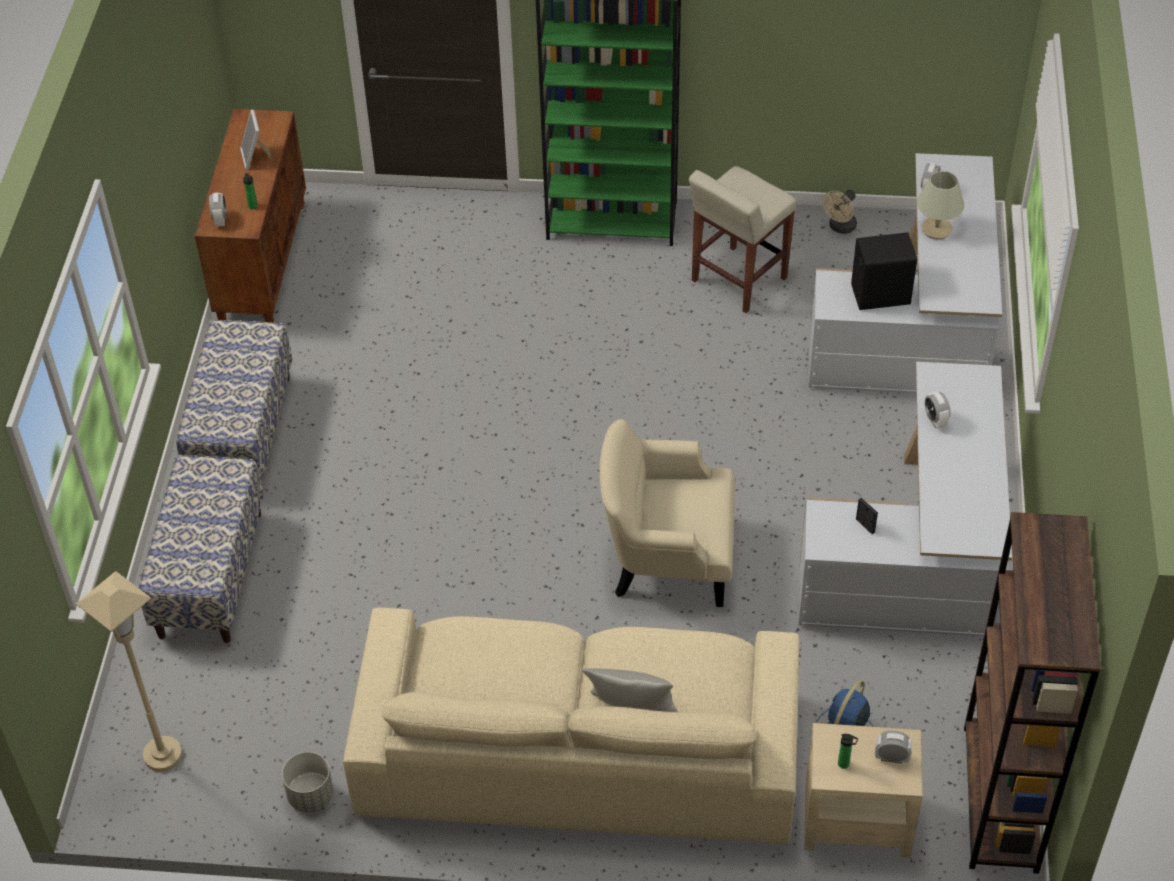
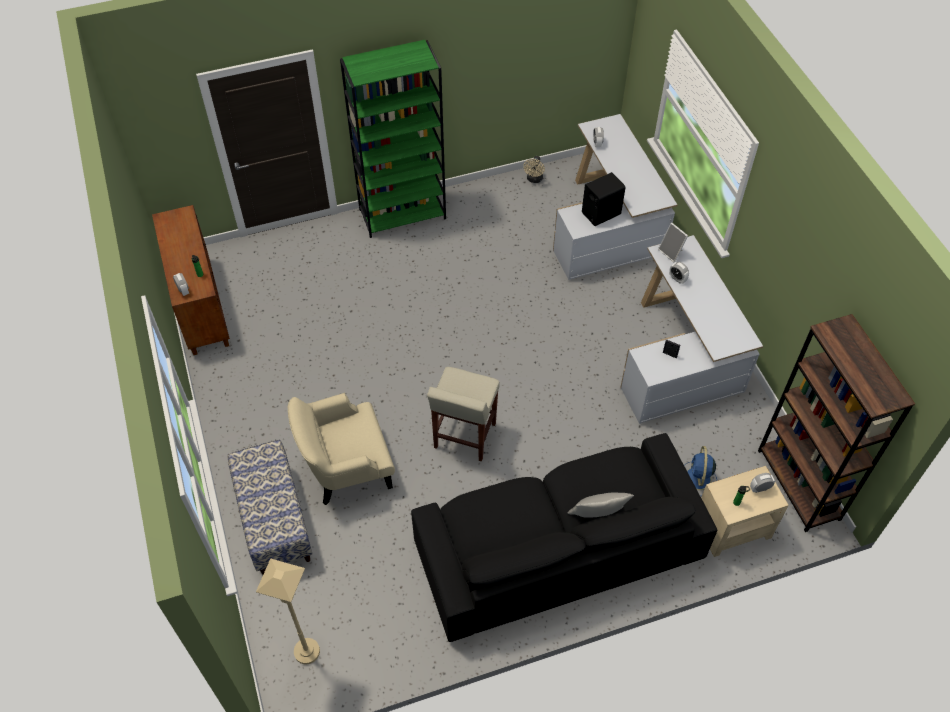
camera: 25 degrees left, 5 degrees up
(242, 432) = (245, 420): bench -> none
(255, 157) = (184, 242): picture frame -> picture frame (671, 252)
(310, 796) = (414, 640): grey planter -> none
(578, 751) = (557, 547): beige sofa -> black sofa
(667, 558) = (544, 409): beige armchair -> beige armchair (346, 468)
(738, 280) = (494, 228): beige stool -> beige stool (464, 436)
(936, 229) = (614, 165): beige table lamp -> none

